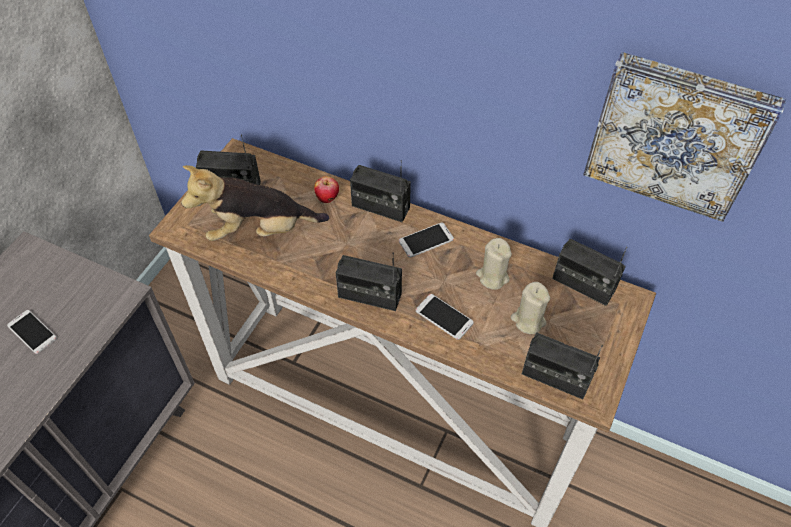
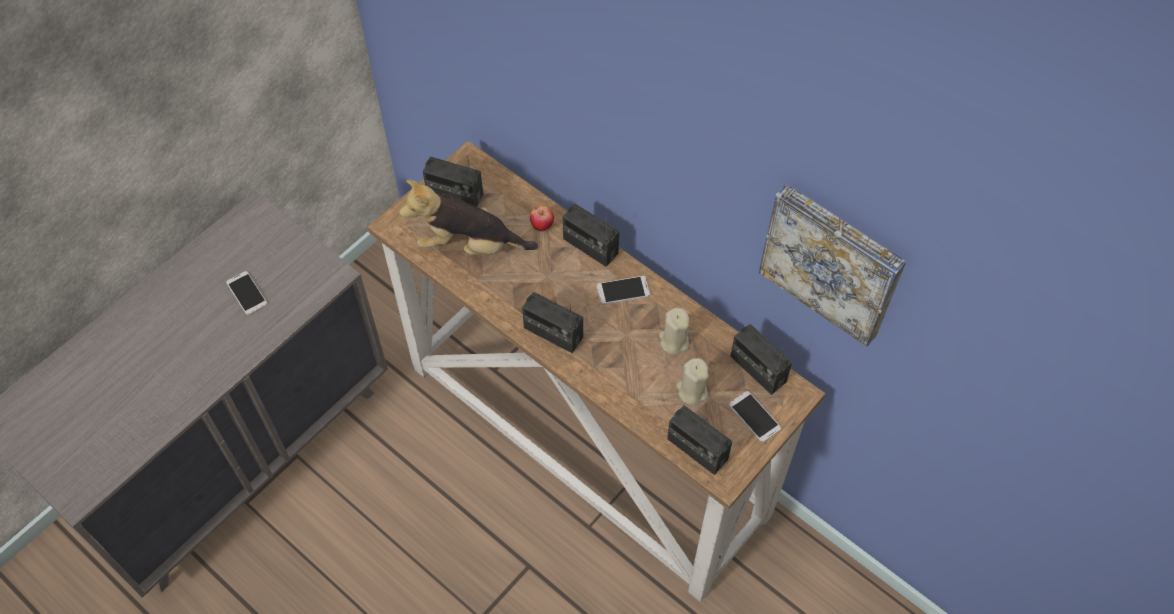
camera: 15 degrees right, 5 degrees up
(444, 317) = (615, 369): phone -> phone (754, 416)

